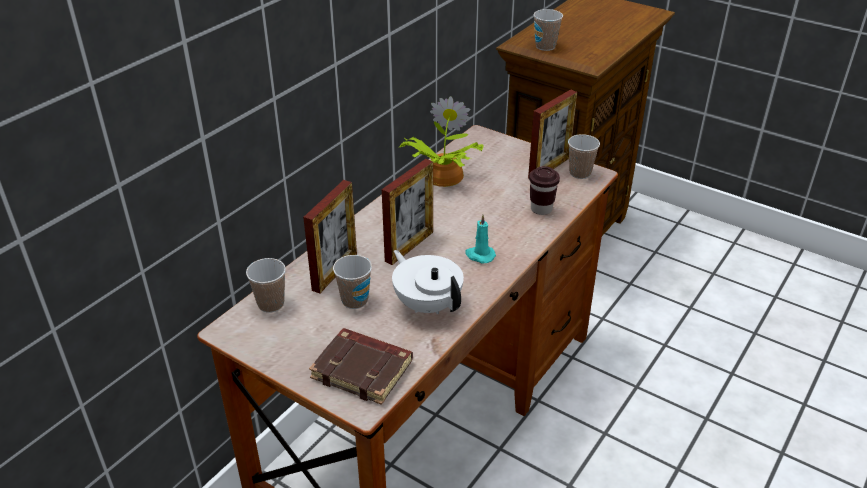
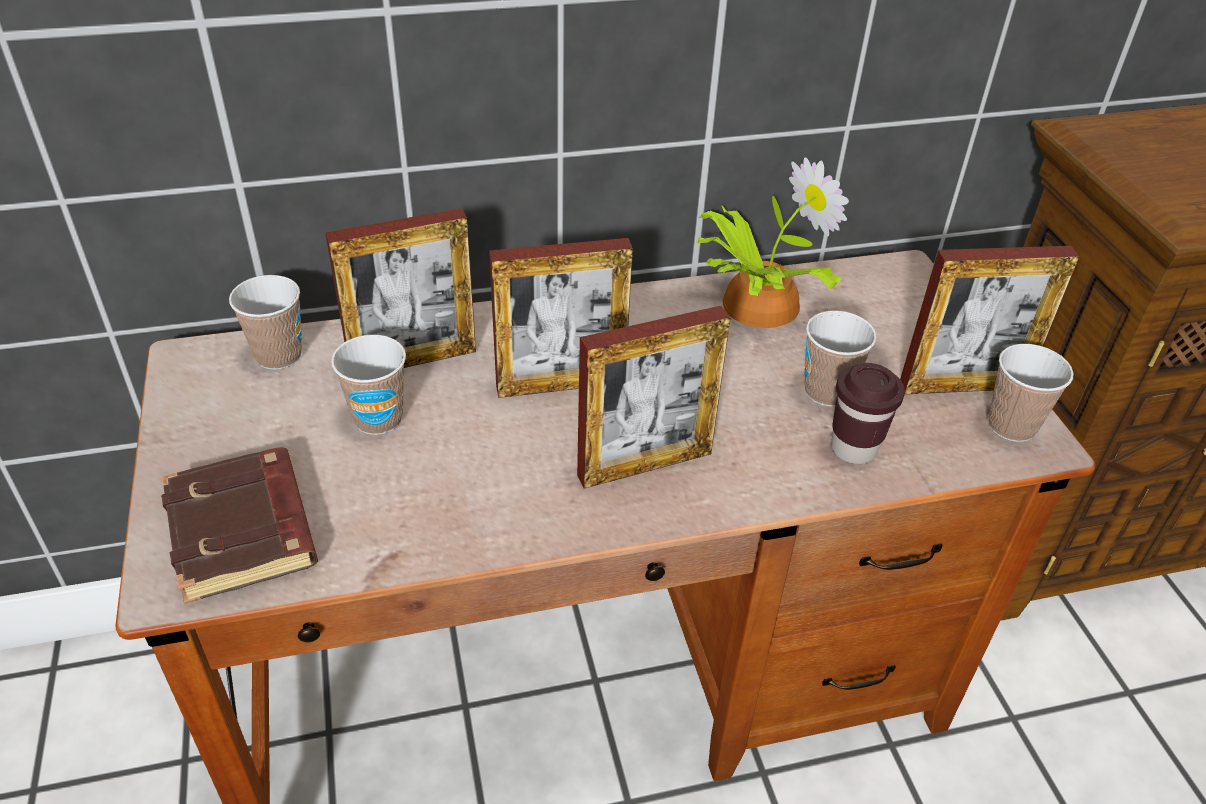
camera: 40 degrees right, 5 degrees up
(427, 304) = (462, 492): white teapot -> none
(479, 255) = (645, 464): turquoise candle -> picture frame
(545, 46) = (1128, 153): cup -> cup (827, 391)

